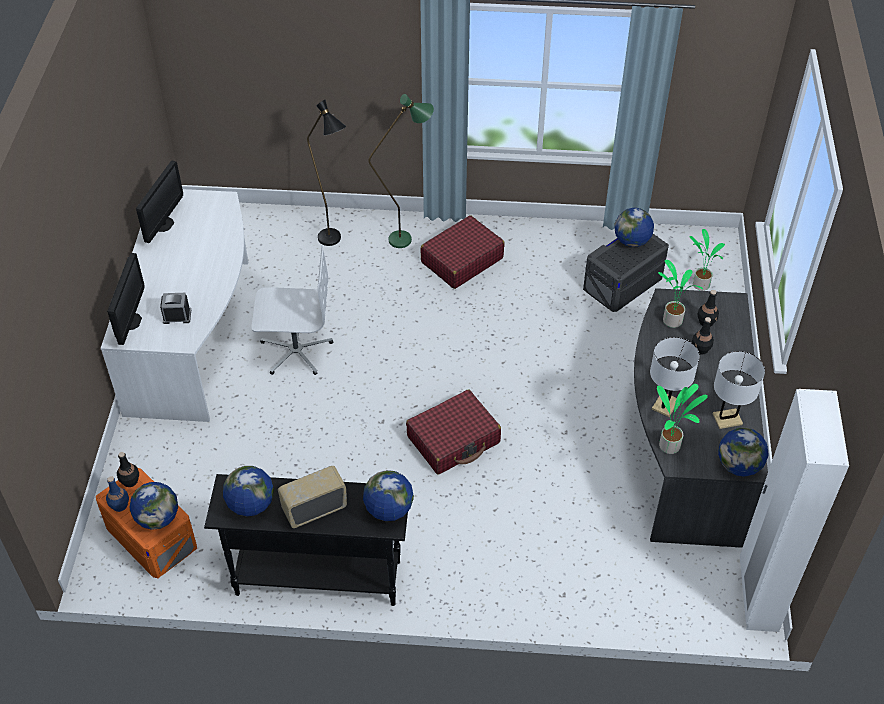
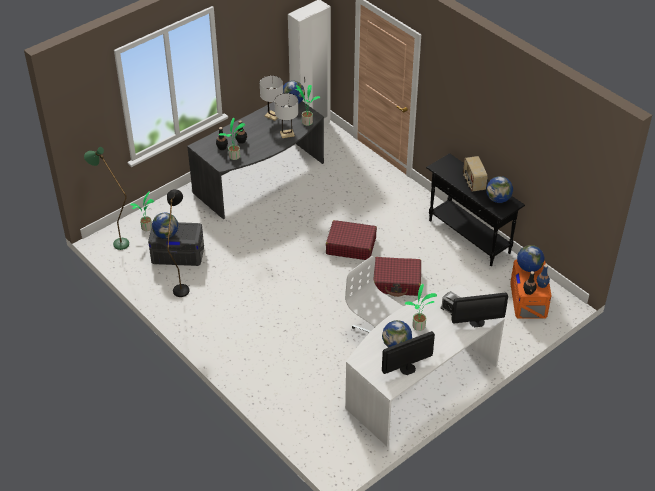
camera: 135 degrees left, 5 degrees down
(131, 321) = (477, 322): monitor -> monitor turned 150 degrees counterclockwise
(194, 272) = (419, 327): none -> potted plant
(314, 508) = (473, 182): radio -> radio turned 60 degrees clockwise
(334, 242) = (284, 384): black floor lamp -> black floor lamp (182, 286)
(389, 510) = (444, 164): globe -> globe (396, 345)
(408, 238) = (242, 356): green floor lamp -> green floor lamp (116, 242)
(461, 260) = (234, 322): red suitcase -> red suitcase (397, 282)

